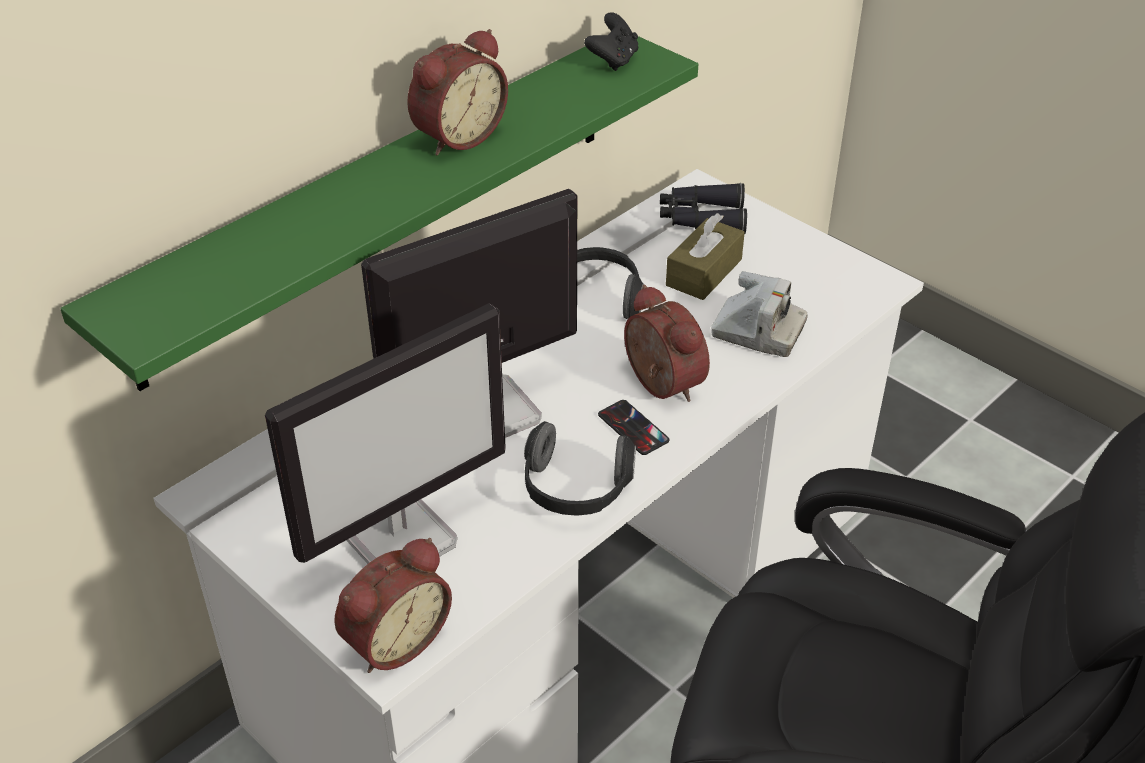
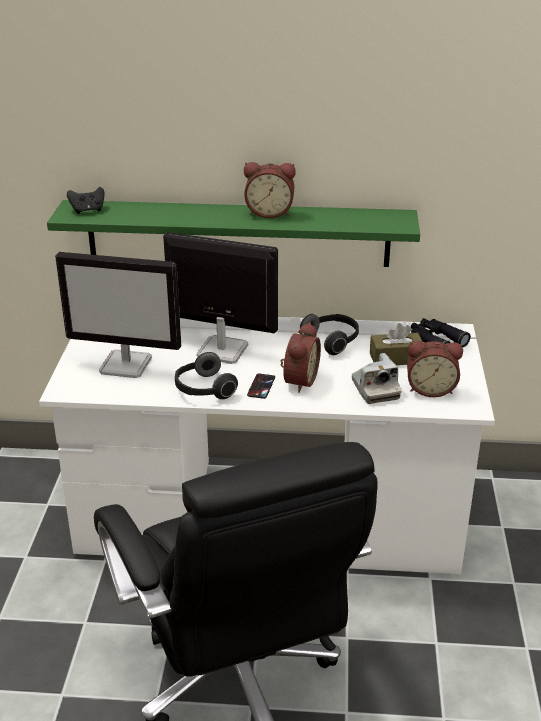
camera: 50 degrees right, 10 degrees down
(394, 639) = (73, 388): alarm clock -> alarm clock (430, 389)
(613, 60) = (385, 217): black game controller -> black game controller (88, 210)

